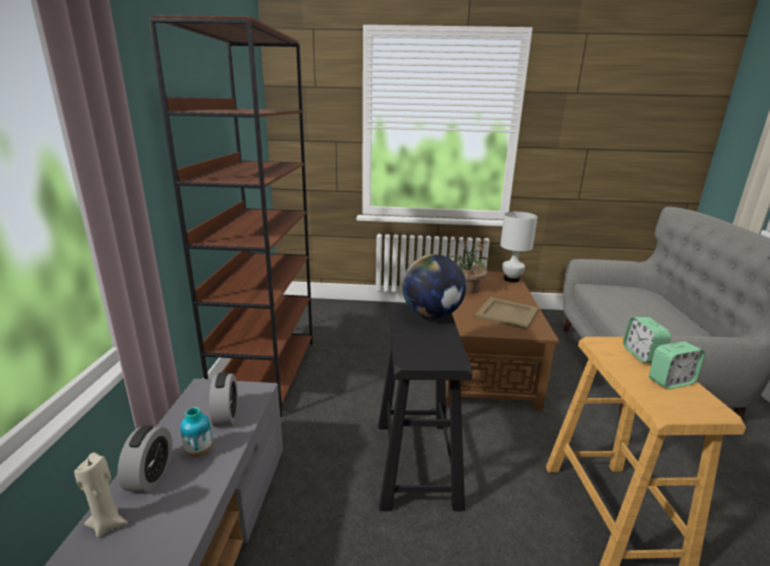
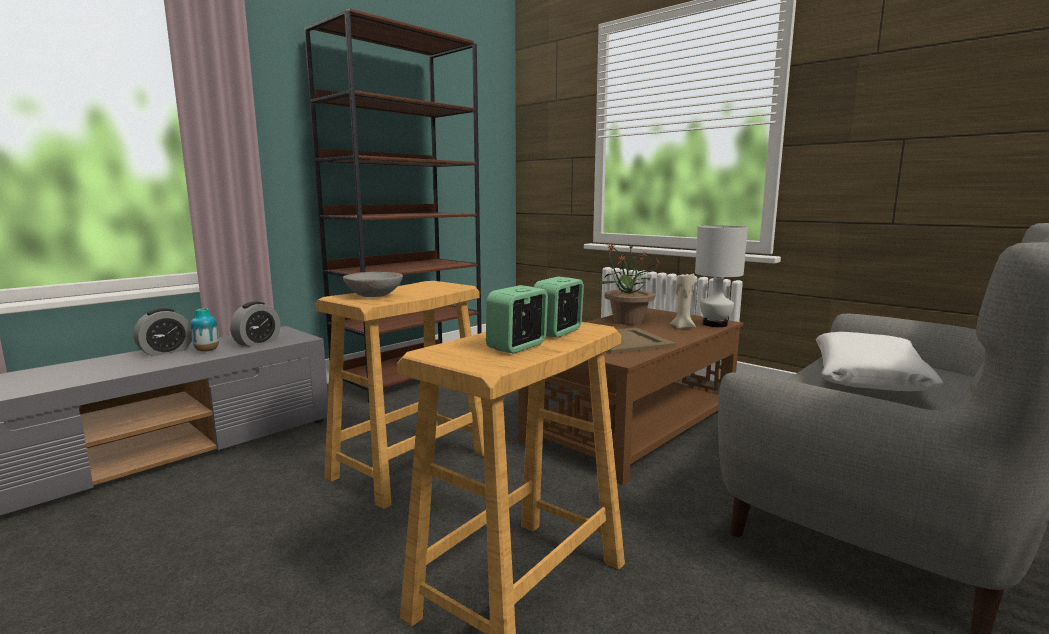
camera: 40 degrees right, 10 degrees down
(108, 524) = (111, 359): beige candle -> beige candle (682, 327)
(416, 462) = (411, 465): black stool -> beige stool
(427, 347) = (373, 296): none -> grey bowl
(432, 314) = (443, 287): globe -> none
(628, 304) = (868, 376): none -> white pillow
(670, 381) = (517, 346): alarm clock -> alarm clock turned 105 degrees clockwise

